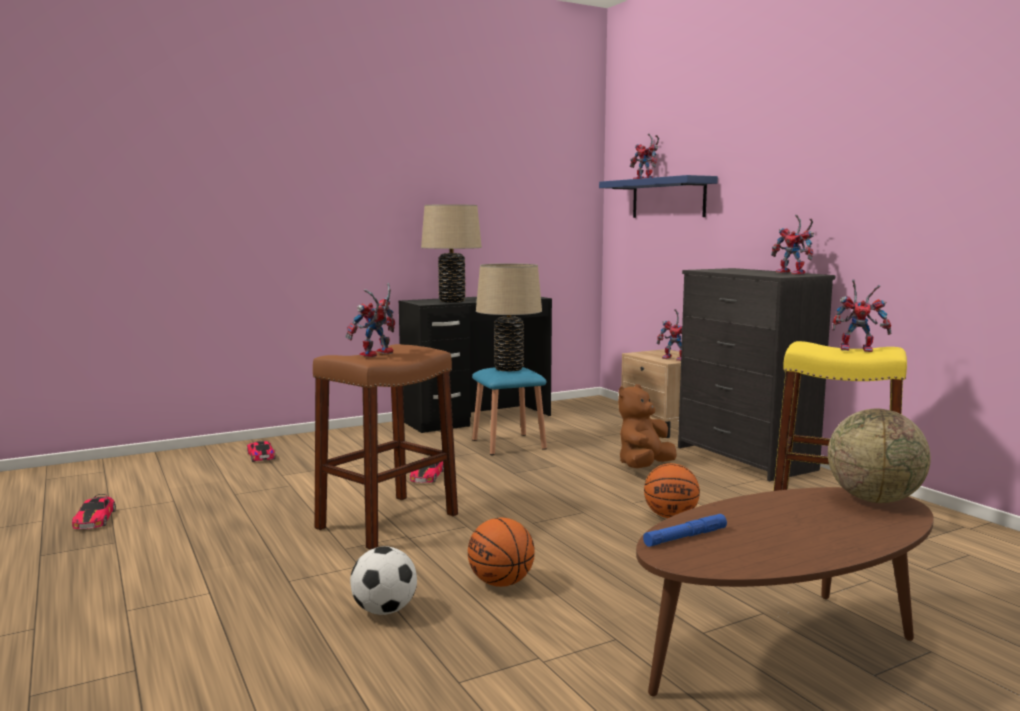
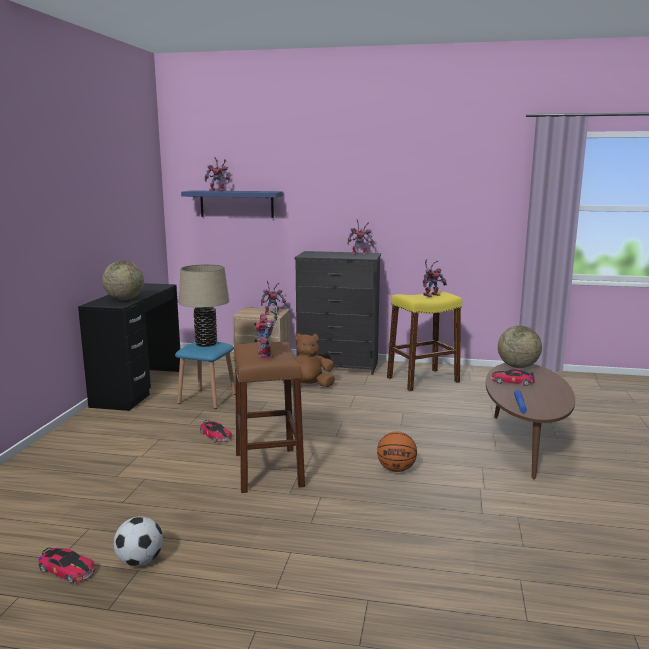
camera: 50 degrees left, 5 degrees up
(261, 456) = (54, 471): toy car -> toy car (512, 381)
(384, 611) = (388, 507): football -> football (140, 561)
(452, 301) = (124, 299): beige table lamp -> globe
(644, 467) = (308, 386): brown plush toy -> brown plush toy turned 90 degrees clockwise
(670, 516) = (379, 407): basketball -> none

